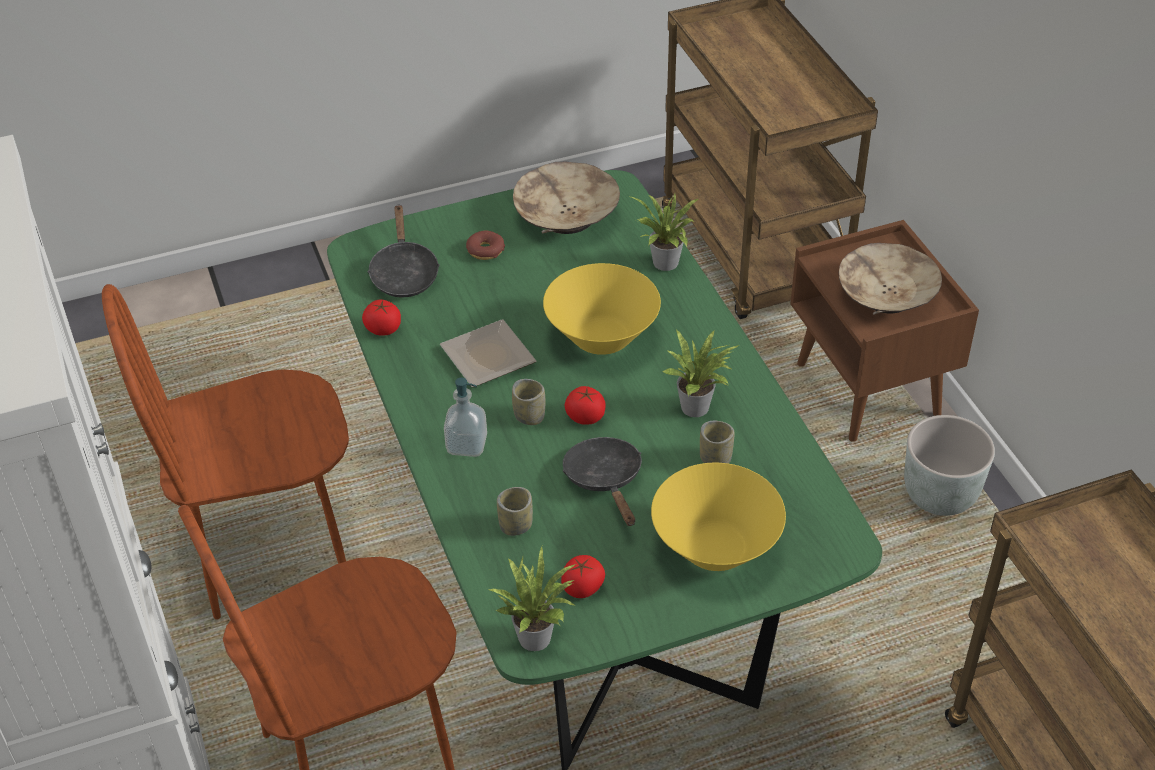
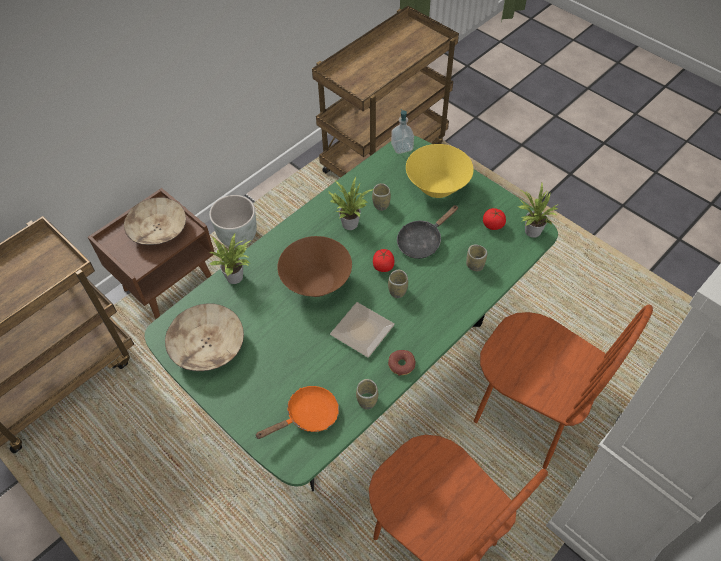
camera: 115 degrees left, 10 degrees up
(383, 329) = (367, 400): tomato -> cup
(404, 273) = (308, 416): black frying pan -> orange frying pan
(467, 445) = (435, 310): soap dispenser -> soap dispenser (402, 147)
(485, 250) = (263, 378): donut -> donut (401, 365)
(602, 337) = (316, 283): yellow bowl -> brown bowl

